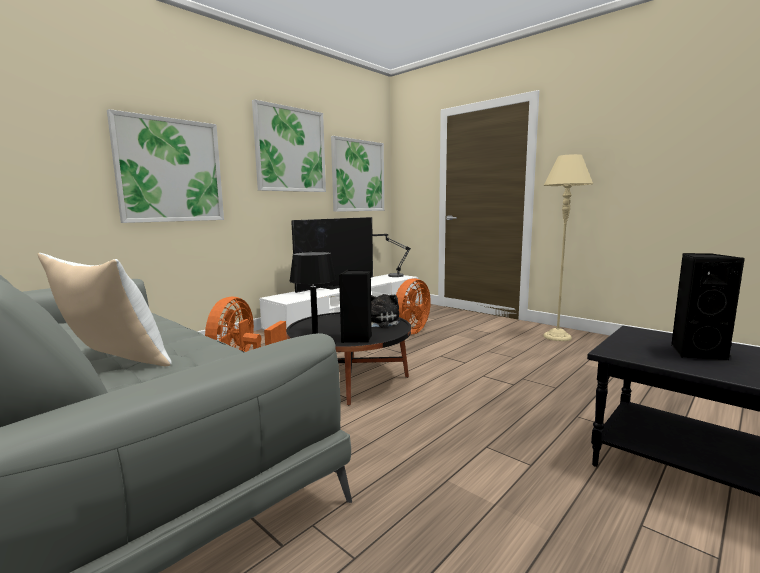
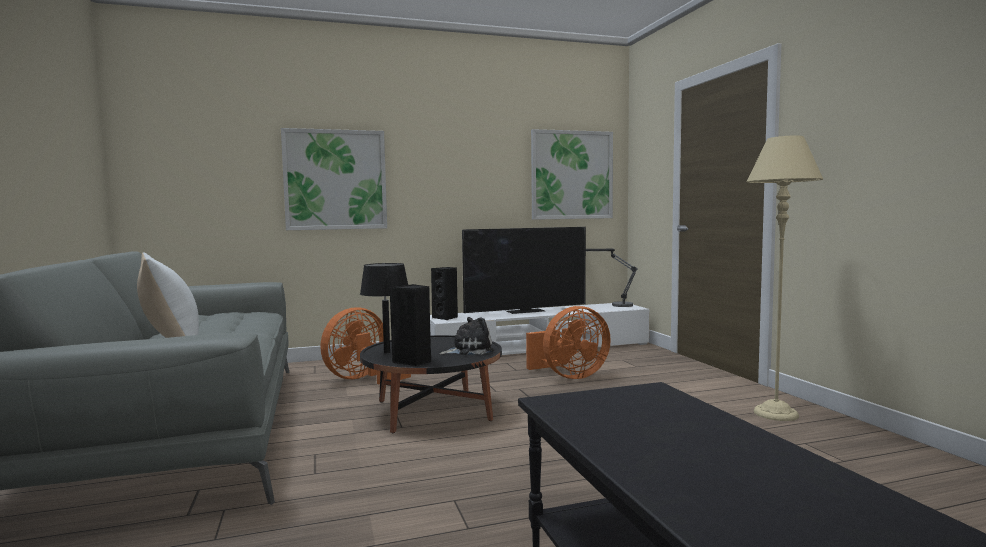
camera: 30 degrees right, 5 degrees down
(290, 150) = (474, 150): picture -> none
(695, 352) = (647, 420): black speaker -> black speaker (446, 317)

